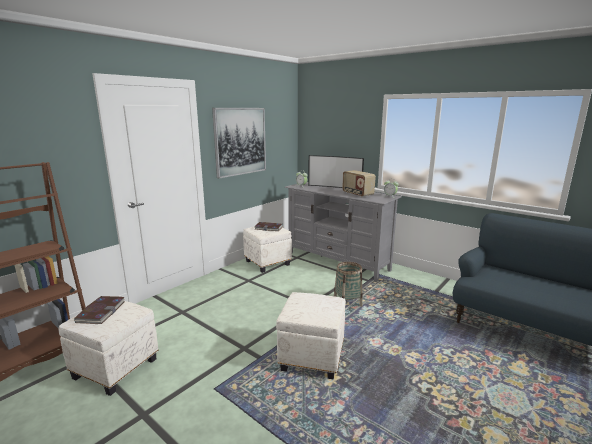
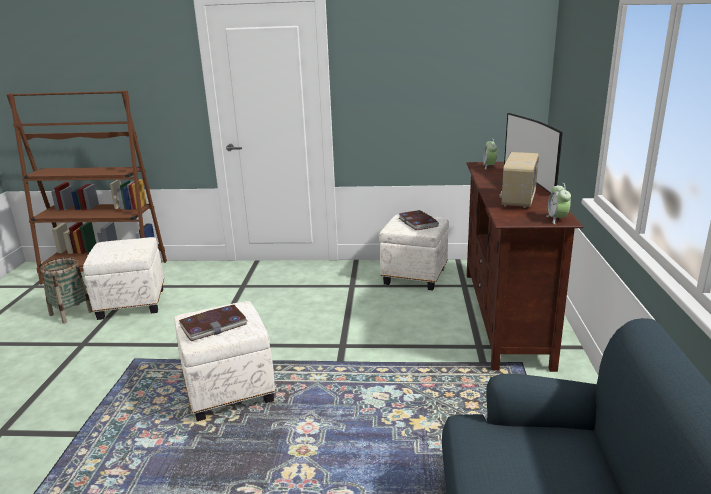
camera: 55 degrees right, 5 degrees up
(101, 311) = (123, 244): book -> book (213, 325)
(240, 141) = (405, 79): picture -> none
(337, 261) = (506, 316): grey tv stand -> brown tv stand
(347, 303) = (386, 370): basket -> basket (71, 313)

